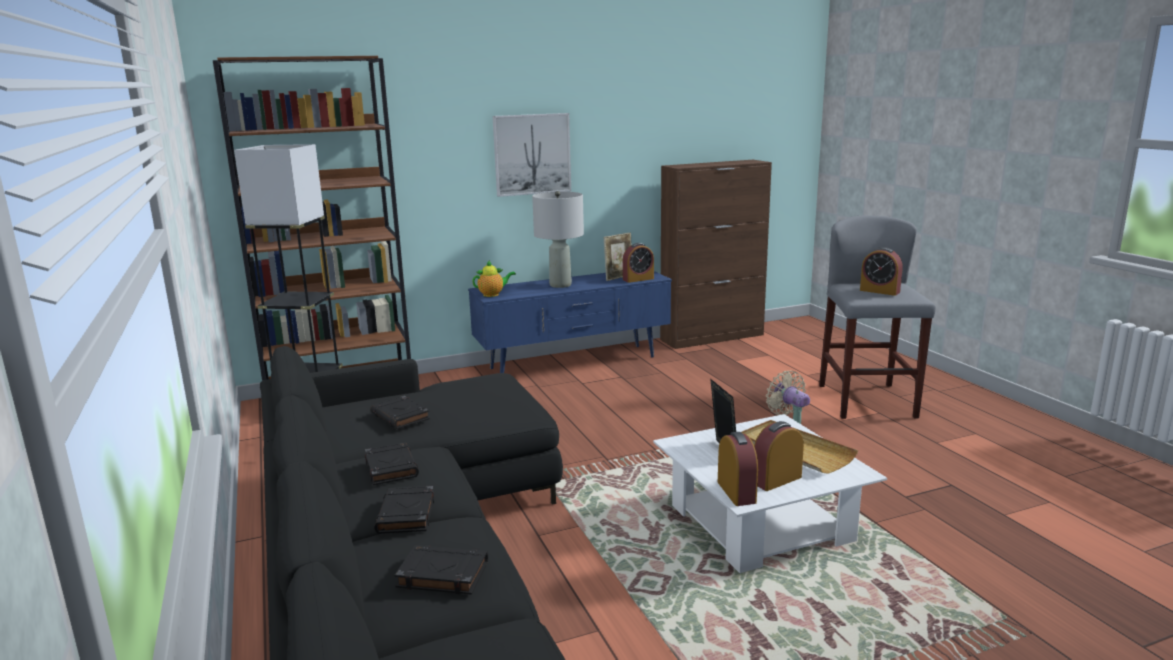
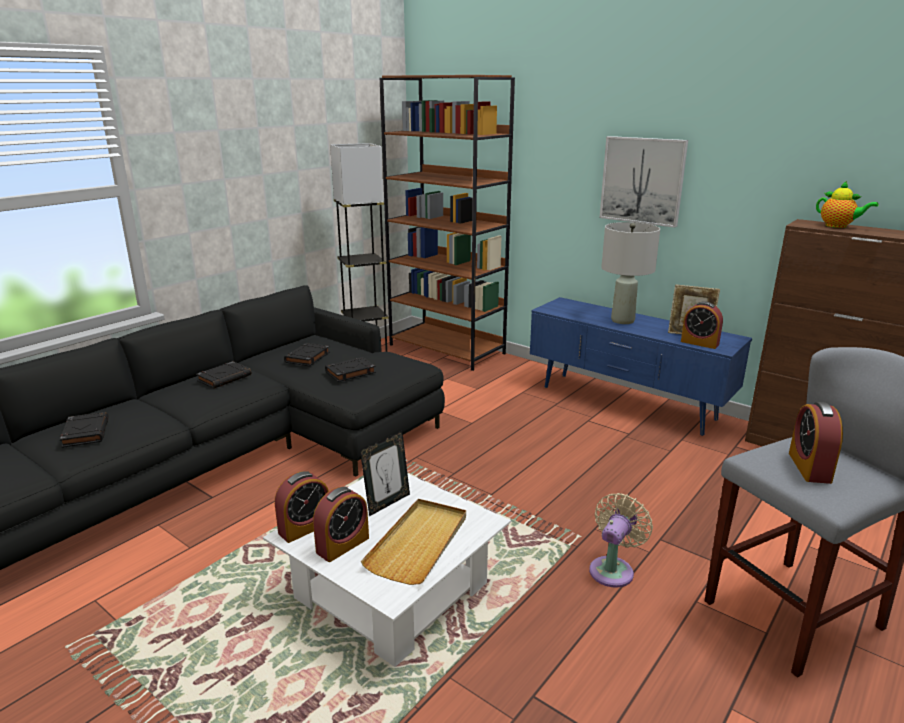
camera: 60 degrees right, 5 degrees up
(406, 515) = (163, 402): black book -> black book (350, 373)
(493, 294) = (555, 307): teapot -> teapot (838, 226)
(776, 480) = (342, 545): alarm clock -> alarm clock turned 105 degrees clockwise

